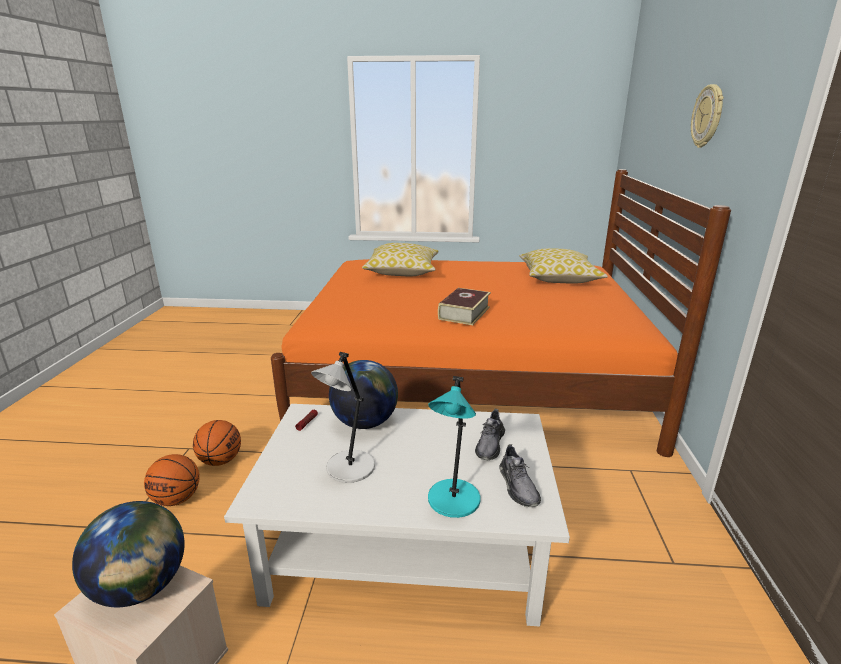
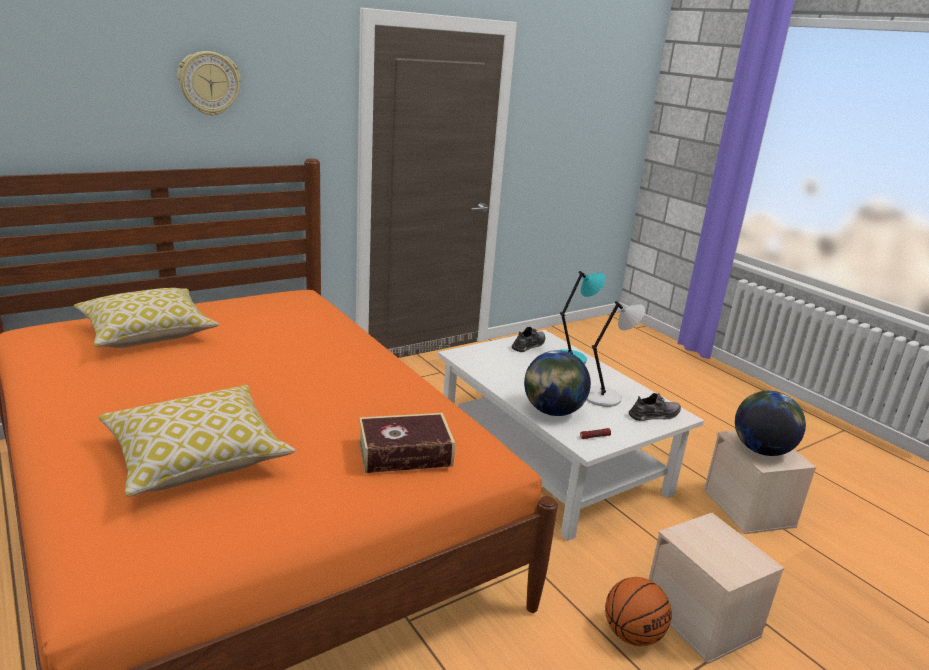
camera: 130 degrees left, 0 degrees up
(177, 499) = (702, 618): basketball -> beige storage box
(464, 313) = (356, 360): book -> book (405, 453)
(490, 444) = (503, 360): grey shoe -> grey shoe (654, 415)

